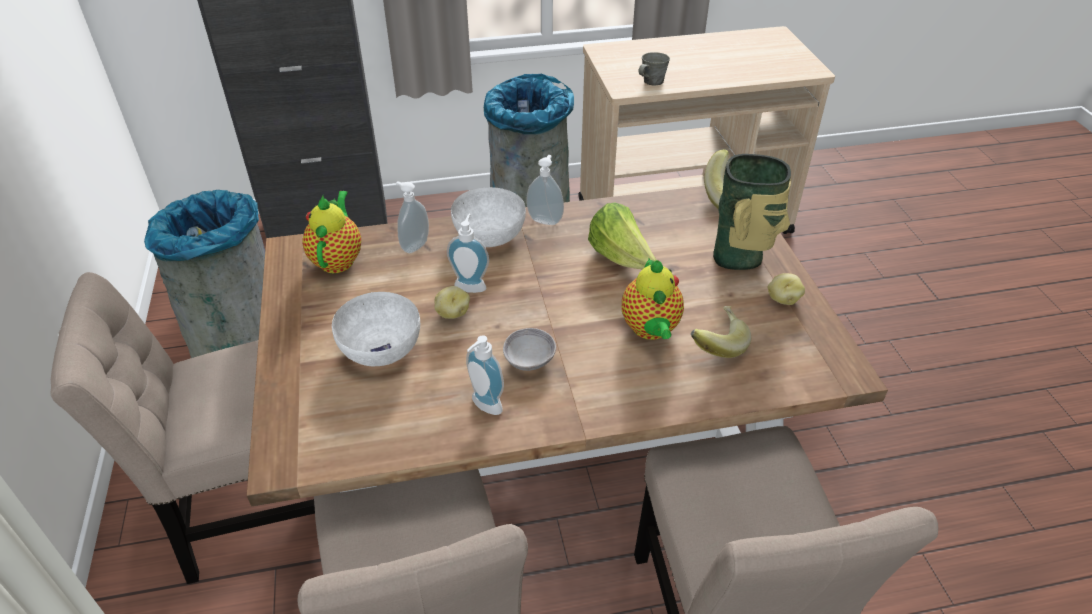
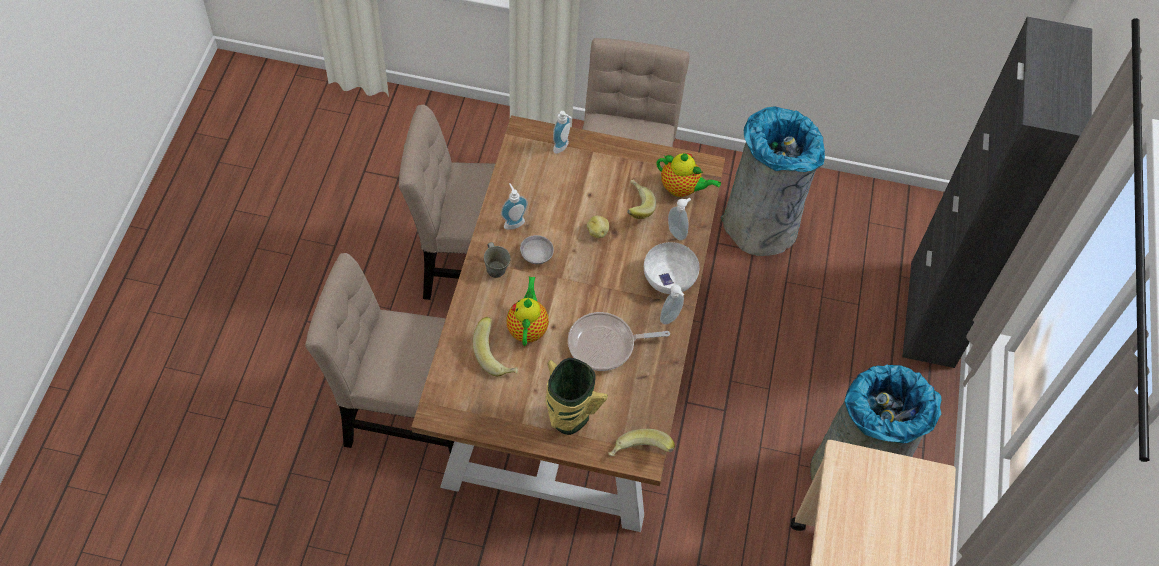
camera: 110 degrees right, 15 degrees up
(382, 347) = (585, 190): white bowl -> none
(390, 291) = (635, 207): none -> banana
(471, 284) = (620, 250): soap dispenser -> soap dispenser (563, 147)
(620, 258) = (605, 345): lettuce -> frying pan
(650, 330) = (527, 327): teapot -> teapot turned 75 degrees clockwise
(651, 82) = (847, 488): grey mug -> grey mug (496, 268)
(782, 299) = (514, 419): potato -> none

